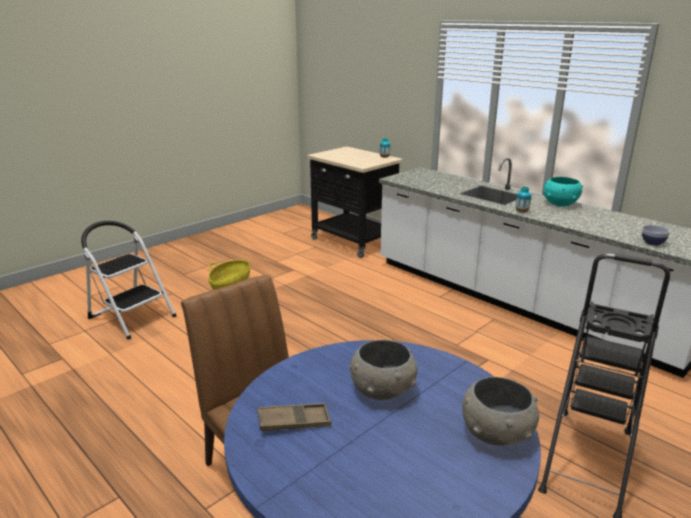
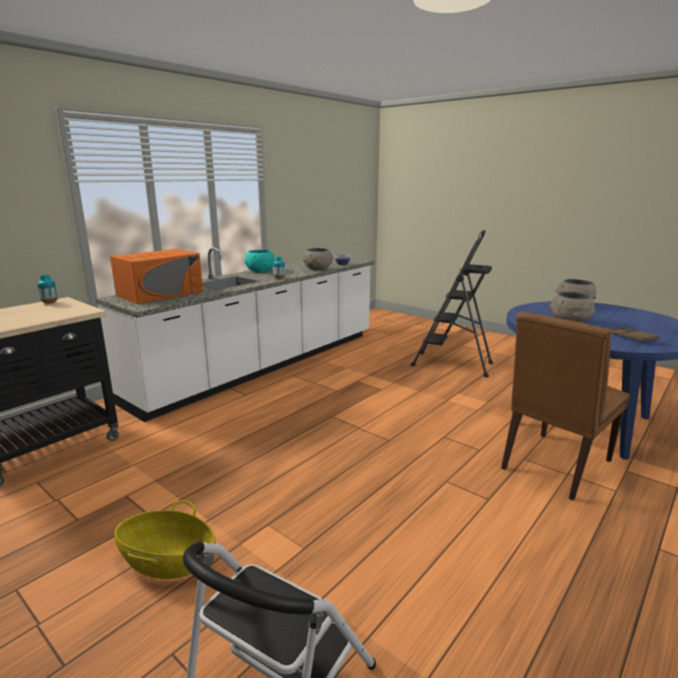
camera: 95 degrees left, 5 degrees down
(437, 179) = (160, 293): none -> orange microwave
(596, 229) = (318, 269): none -> grey bowl

